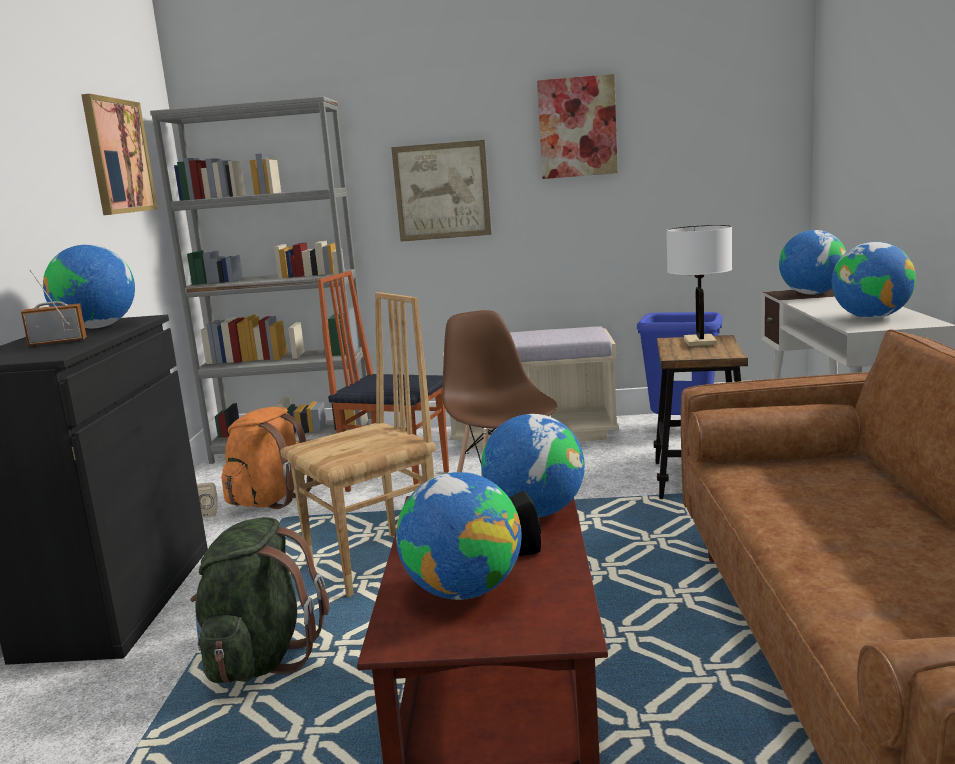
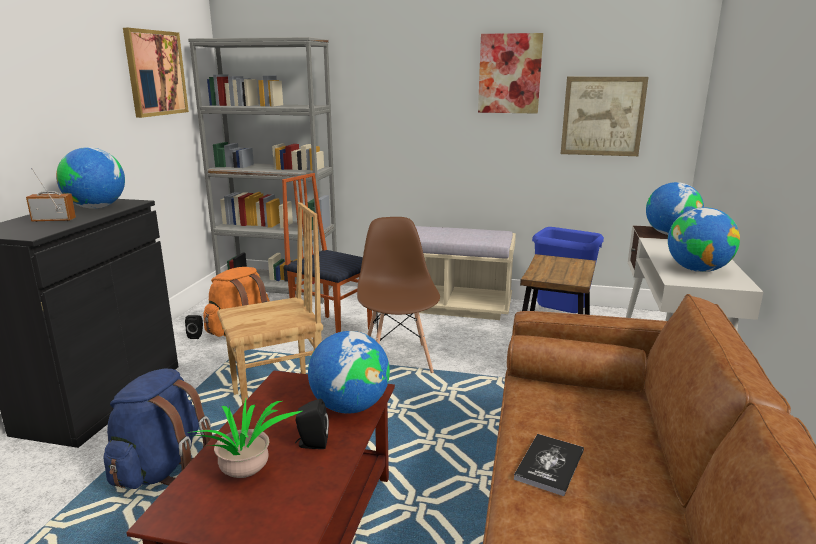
camera: 10 degrees right, 5 degrees up
(210, 513) = (196, 335): beige speaker -> black speaker
(260, 658) = (161, 468): green backpack -> blue backpack
(442, 191) = (401, 114): picture -> picture (602, 116)
(463, 591) = (246, 475): globe -> potted plant
(699, 341) = (564, 263): white table lamp -> none
(806, 528) = (549, 465): none -> book

